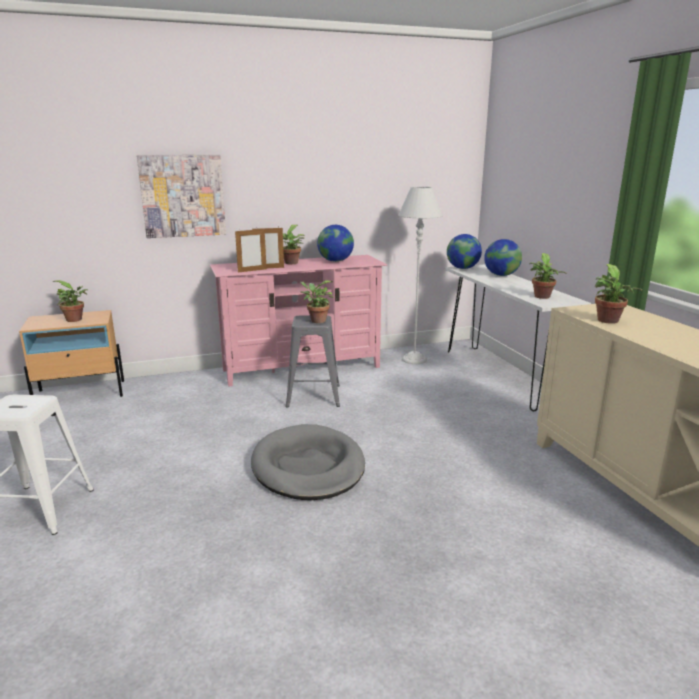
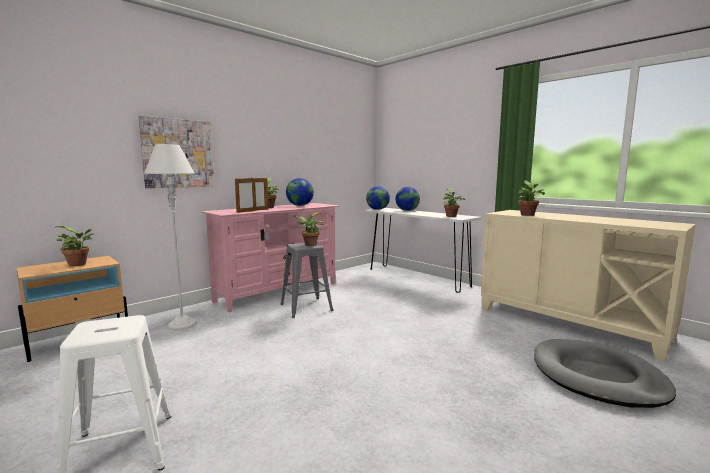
camera: 25 degrees left, 10 degrees down
(308, 467) = (354, 352): grey dog bed -> grey dog bed (597, 377)
(414, 359) = (353, 276): grey floor lamp -> grey floor lamp (182, 324)

